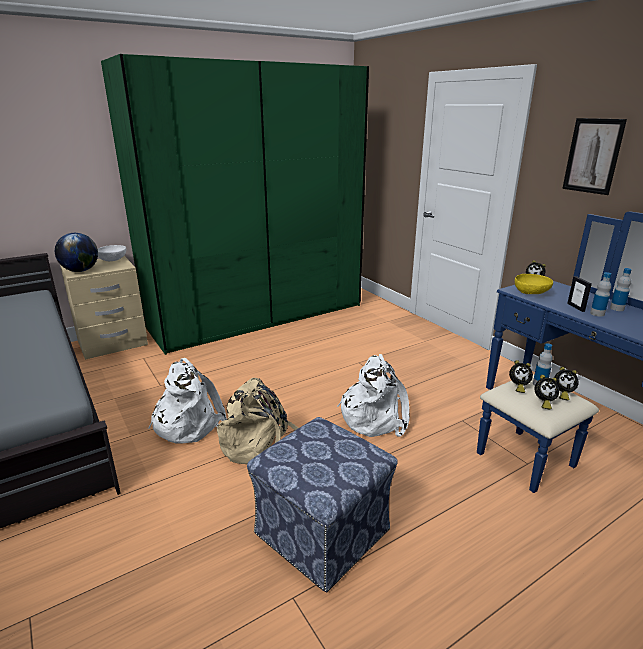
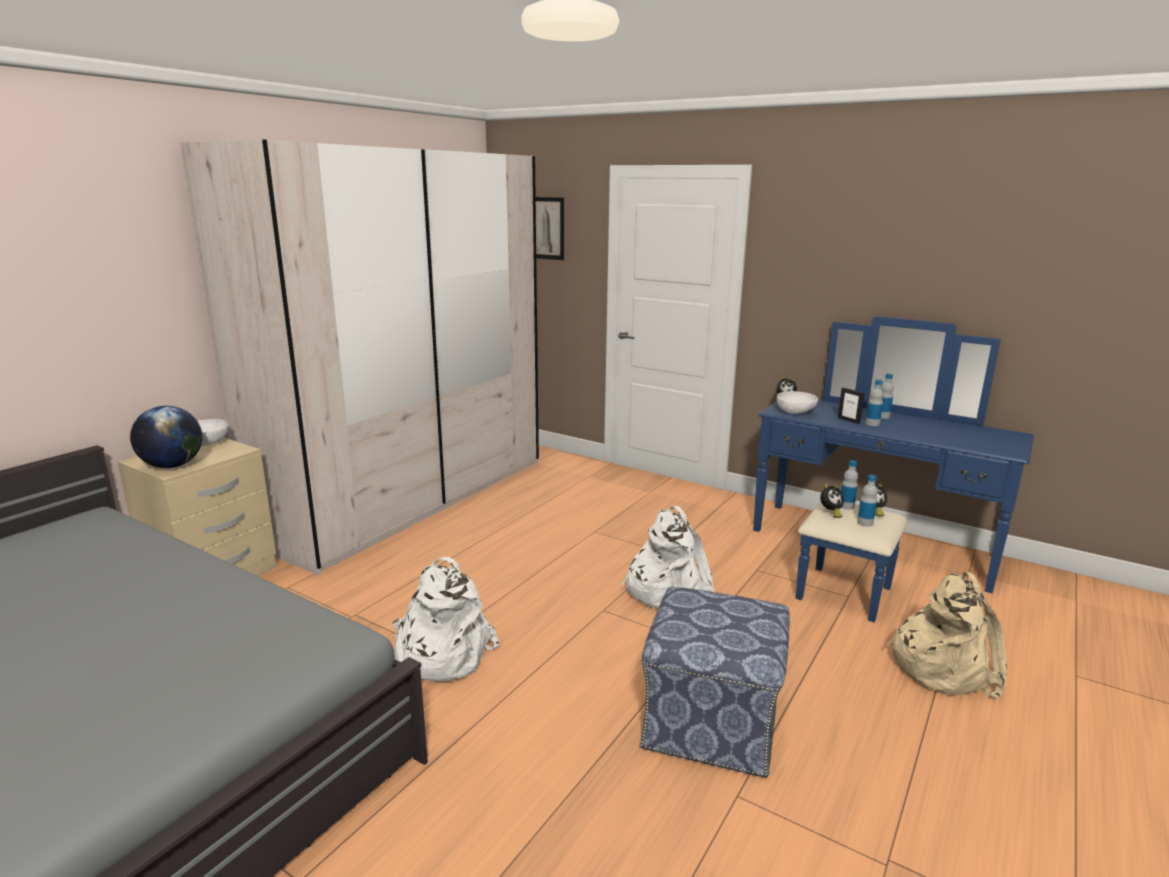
camera: 25 degrees left, 5 degrees down
(258, 315) = (411, 498): green wardrobe -> beige wardrobe
(260, 445) = (559, 653): beige backpack -> beige backpack (942, 666)
(531, 293) = (796, 412): yellow bowl -> white bowl
(543, 402) = (865, 523): alarm clock -> bottle
(593, 156) = (828, 261): picture -> picture (546, 228)

